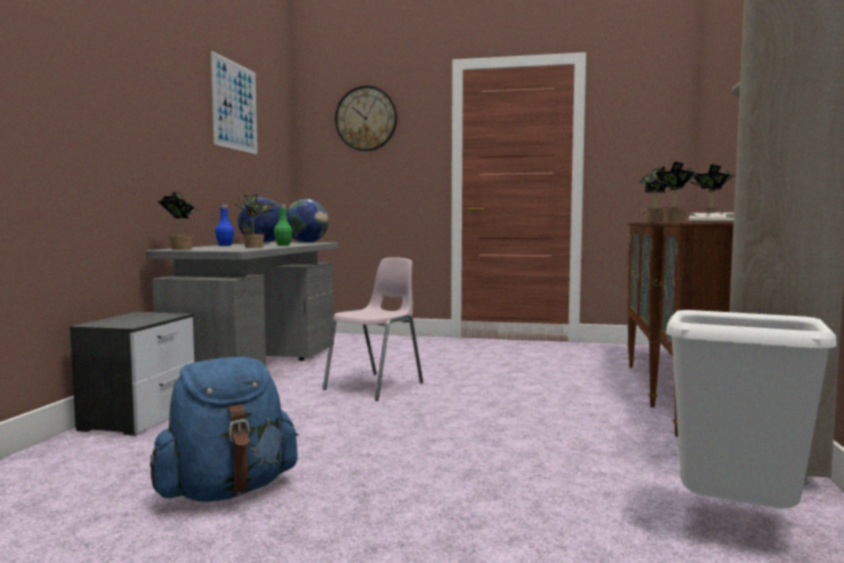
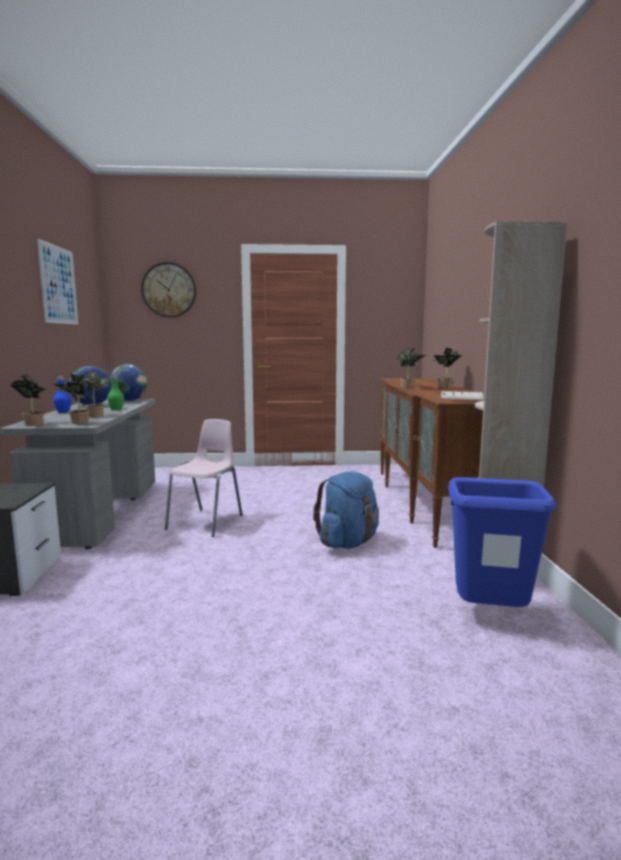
camera: 15 degrees left, 5 degrees up
(227, 490) = (130, 640): blue backpack -> blue backpack (348, 542)
(673, 222) = (423, 391): potted plant -> potted plant (78, 423)
(737, 524) = (491, 616): white trash can -> blue trash can

